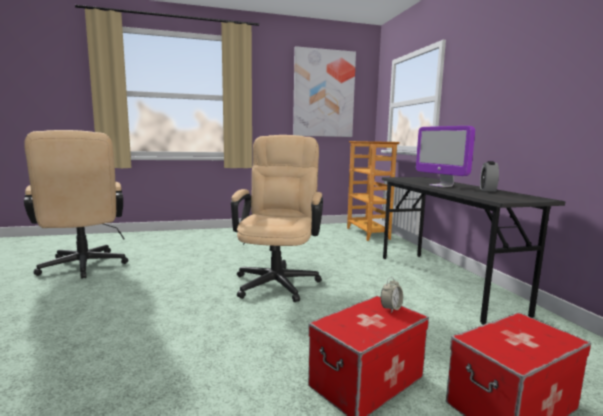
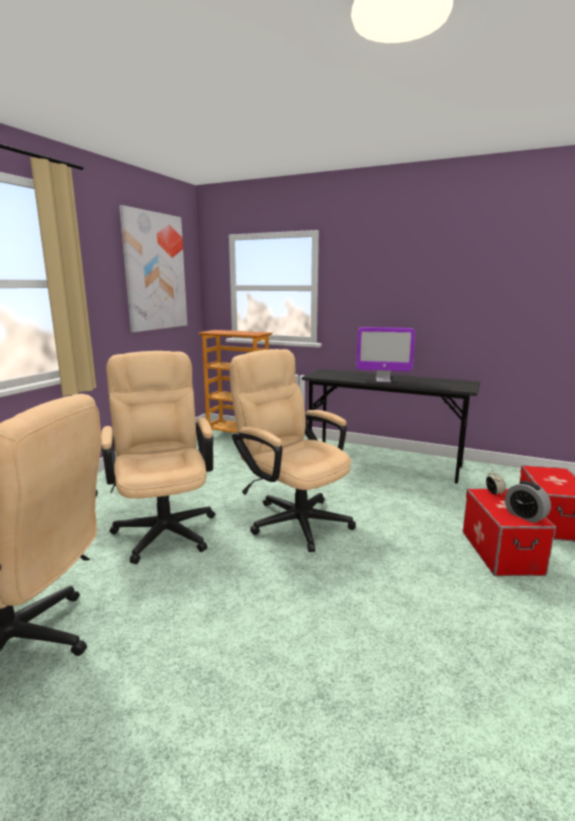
camera: 50 degrees left, 5 degrees up
(215, 255) = (165, 526): none -> beige office chair
(487, 190) = (417, 378): alarm clock -> alarm clock (525, 516)

